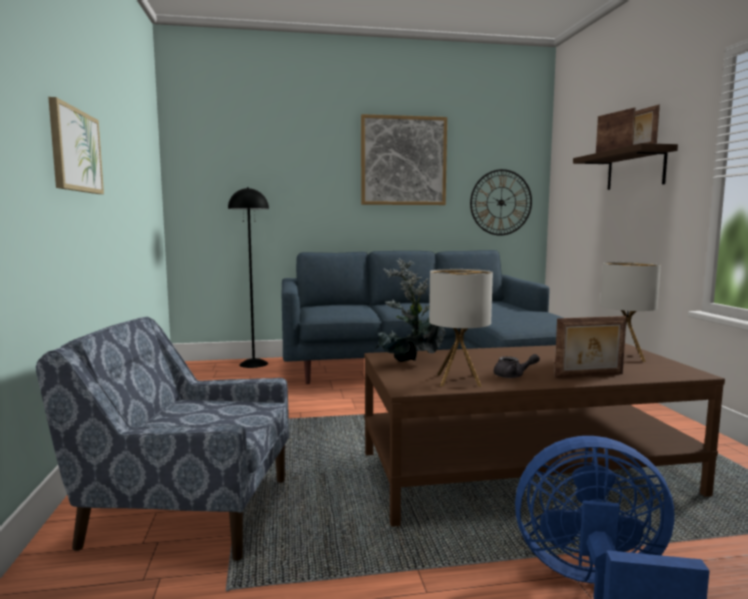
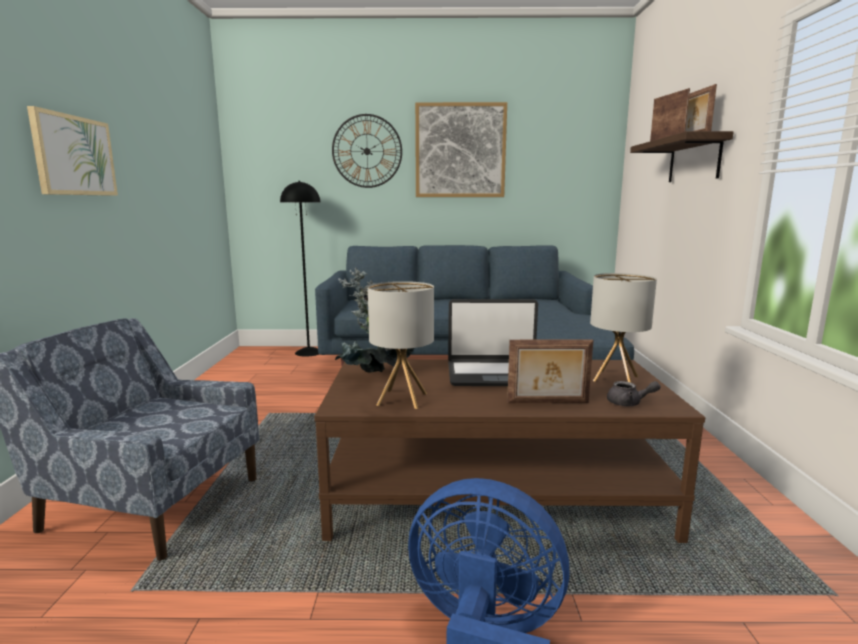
camera: 10 degrees right, 5 degrees up
(501, 202) = (566, 194): wall clock -> wall clock (367, 151)
(513, 376) = (465, 397): grey teapot -> grey teapot (629, 403)
(518, 358) = (494, 374): none -> laptop

